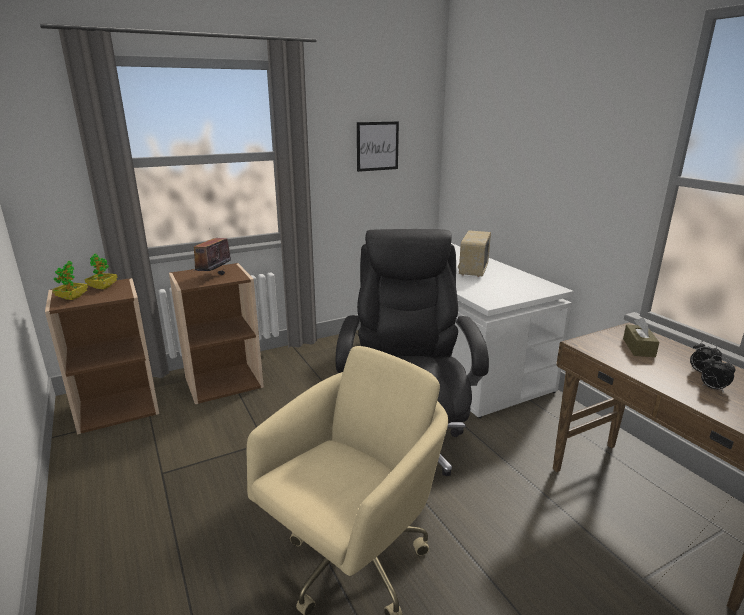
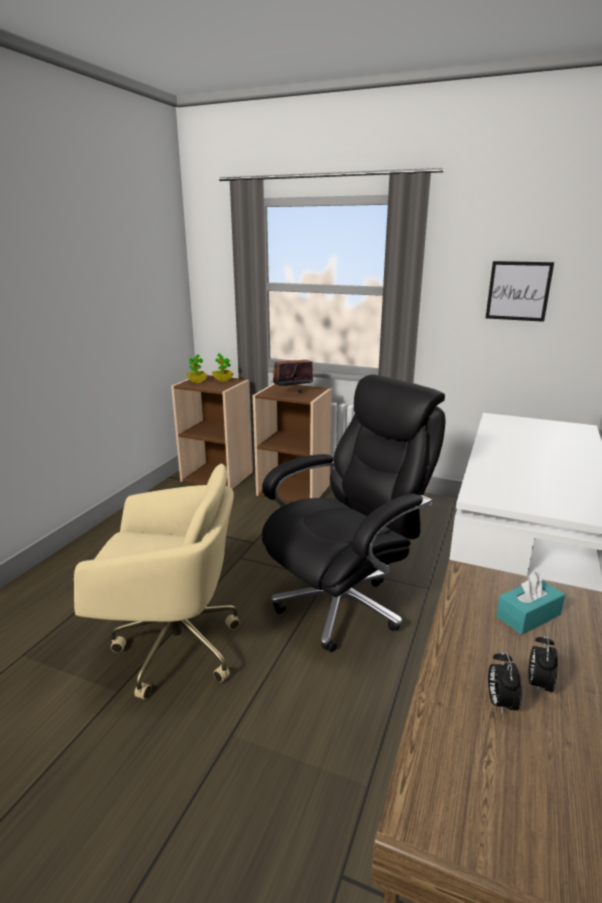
camera: 50 degrees right, 0 degrees up
(473, 270) = (544, 463): radio -> none
(638, 348) = (528, 615): brown tissue box -> turquoise tissue box

